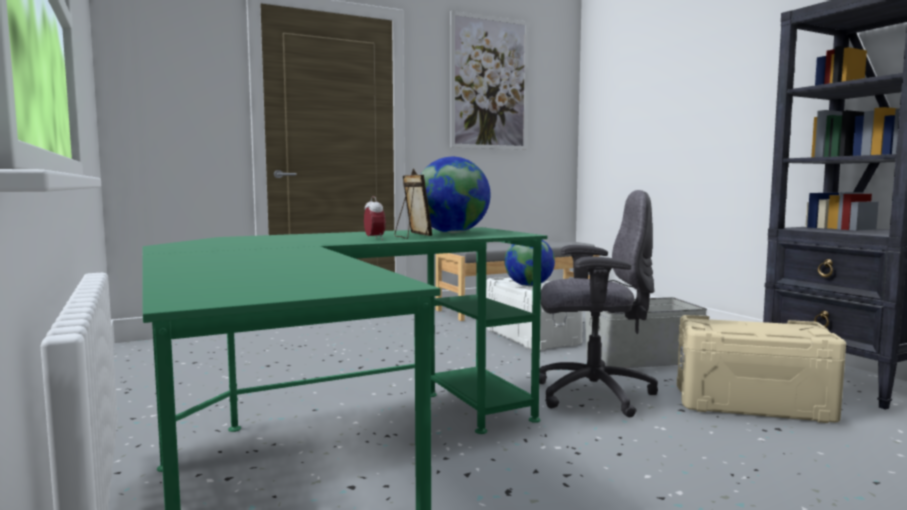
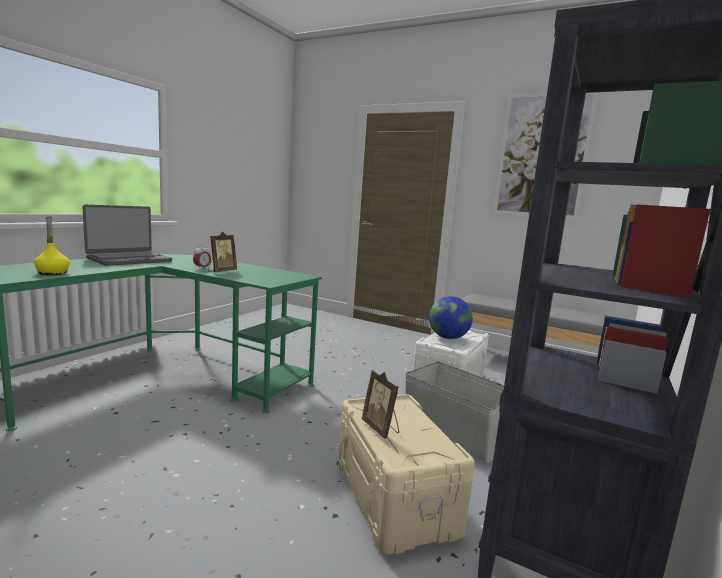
camera: 55 degrees right, 5 degrees up
(222, 250) = (129, 260): none -> laptop
(334, 270) = (52, 273): none -> yellow bottle
(452, 233) = (261, 274): globe -> none
(591, 394) = (336, 422): grey office chair -> none
(755, 333) = (381, 428): none -> picture frame

